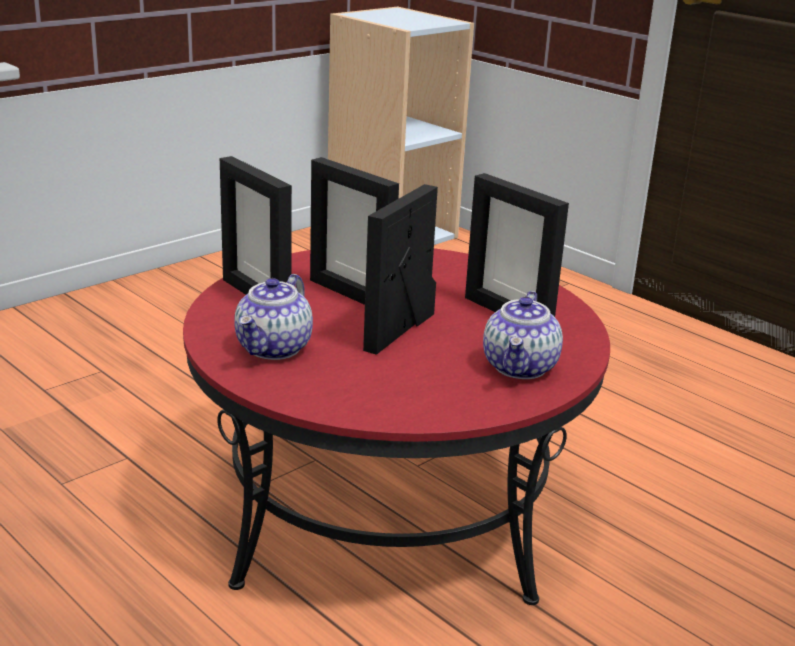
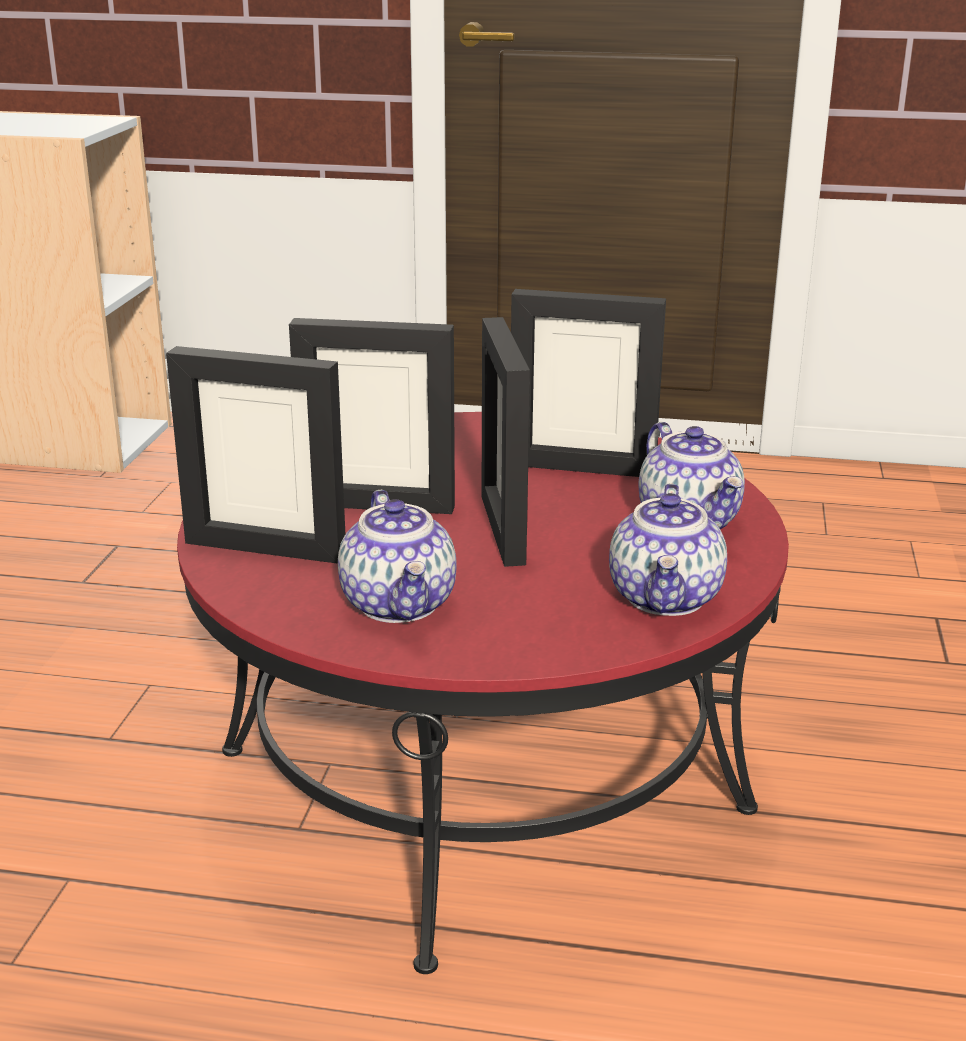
camera: 35 degrees left, 0 degrees up
(425, 403) = (667, 598): none -> teapot

